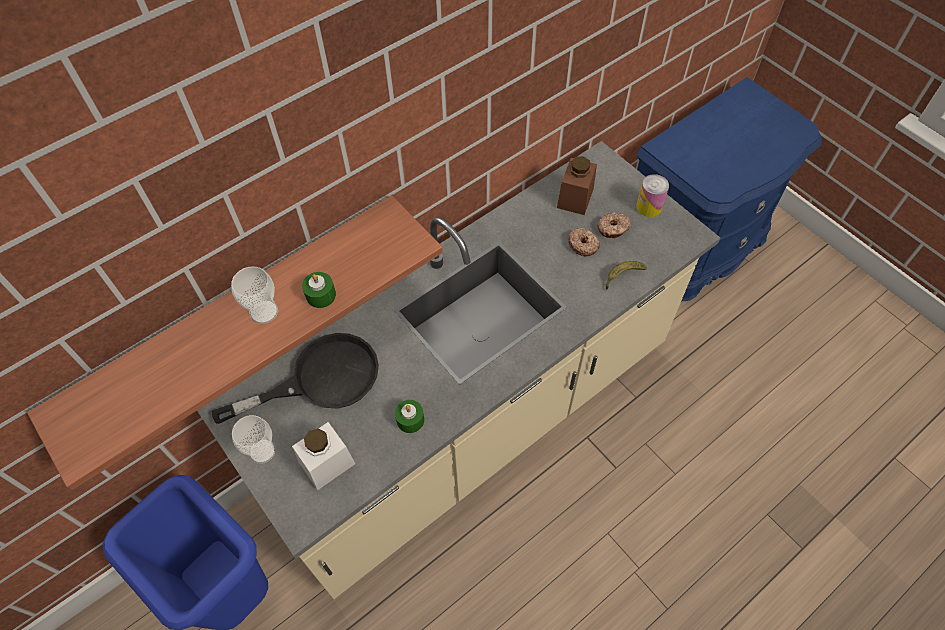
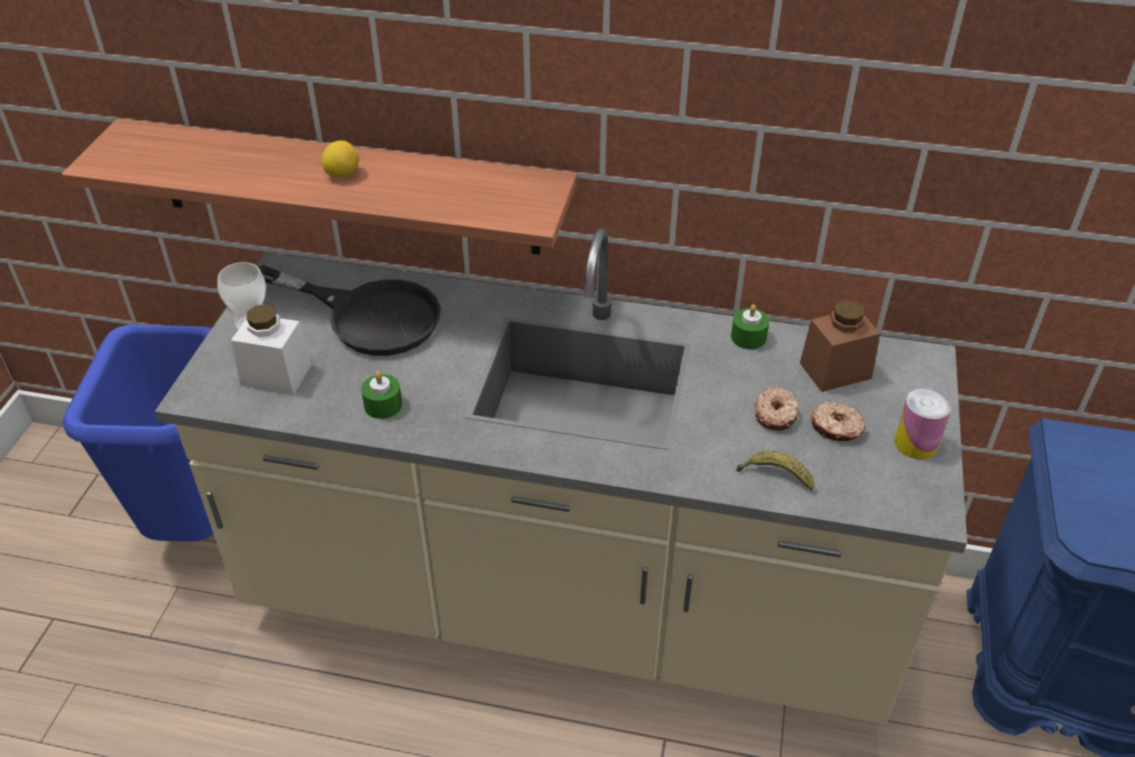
camera: 50 degrees right, 15 degrees down
(264, 312) = (342, 174): cup -> lemon
(321, 295) = (398, 195): green candle -> green candle (748, 337)

